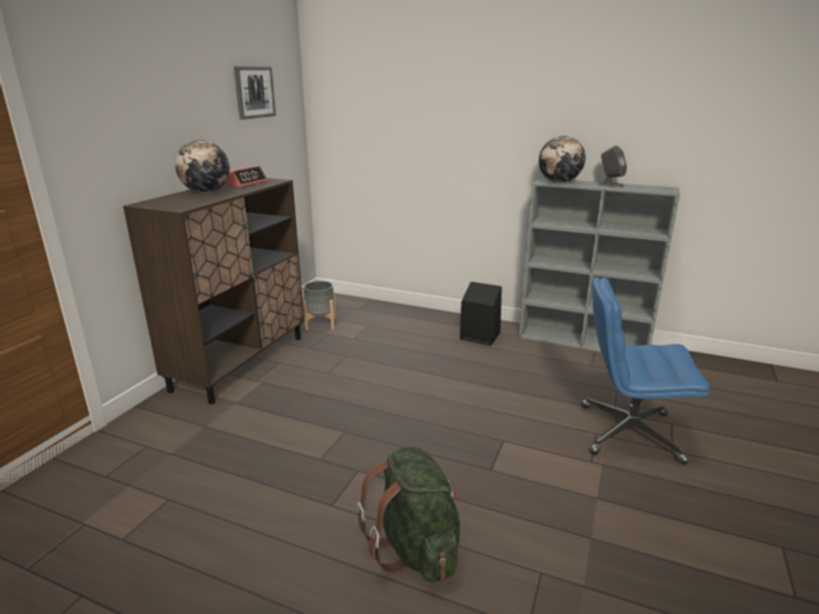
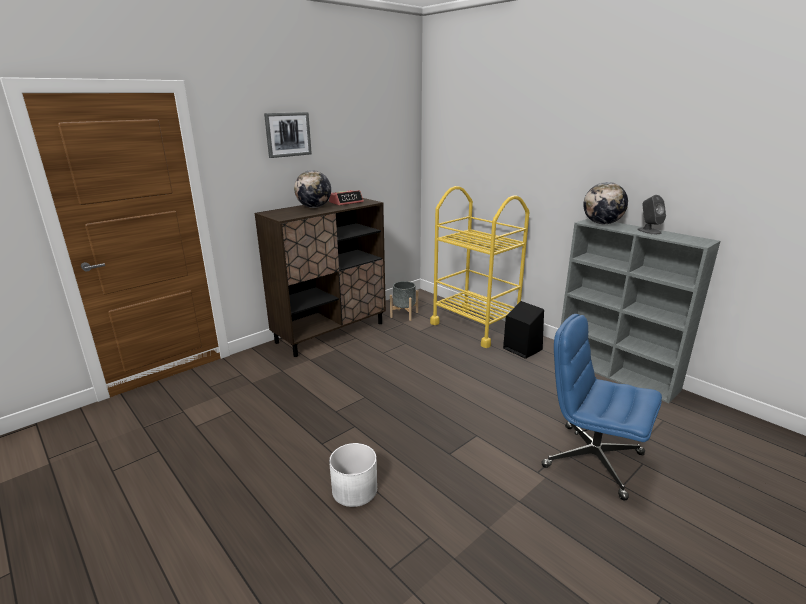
camera: 25 degrees right, 0 degrees up
(254, 92) = (372, 134): picture -> picture (288, 134)
(412, 322) = (475, 326): none -> yellow cart
(415, 548) = (354, 489): green backpack -> white planter

